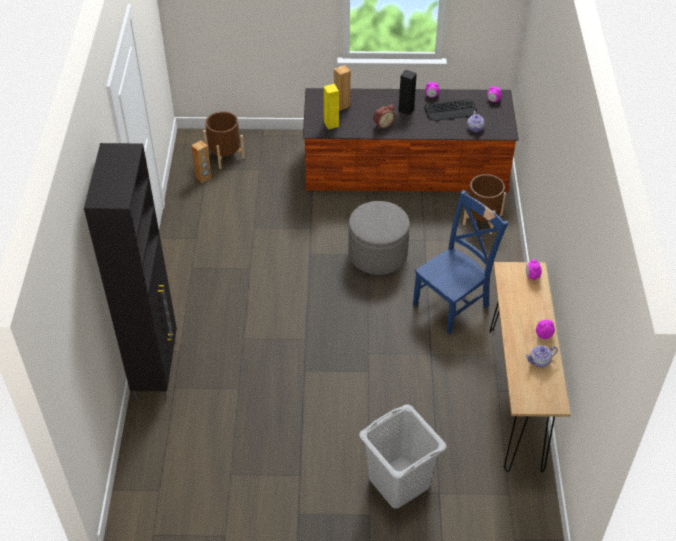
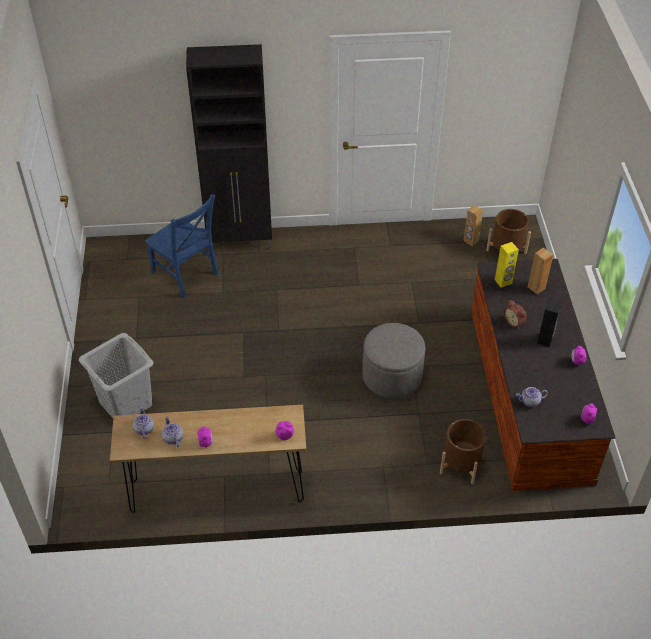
camera: 85 degrees right, 0 degrees up
(450, 110) = (555, 379): keyboard -> none
(453, 303) = (334, 439): blue chair -> blue chair (186, 275)
(529, 386) = (144, 429): none -> teapot

